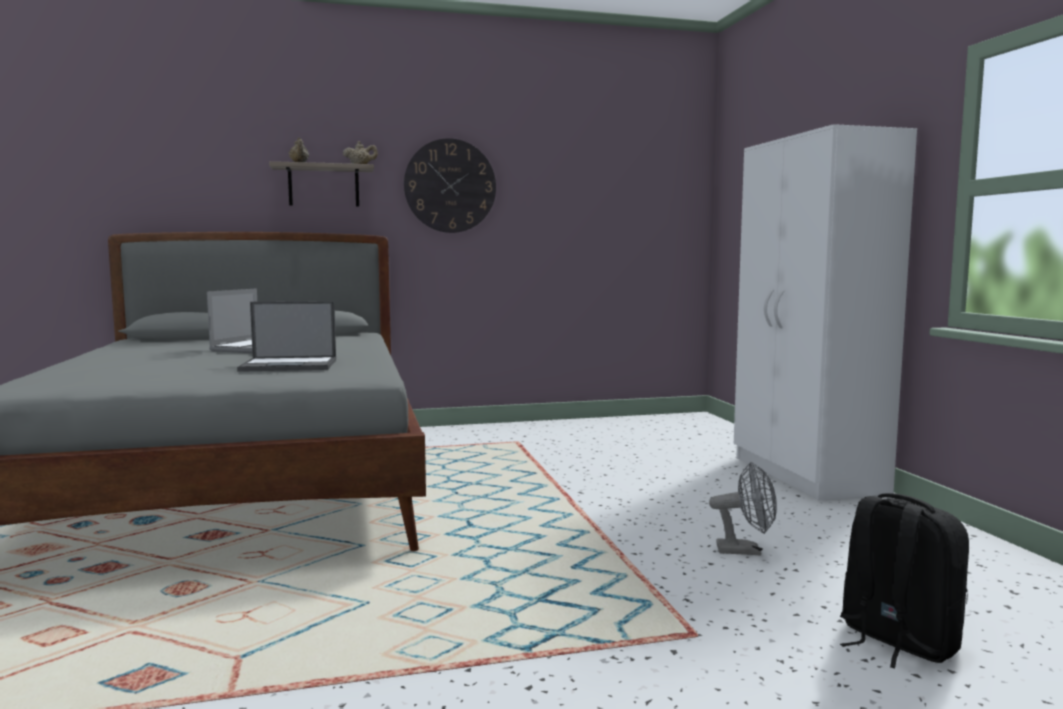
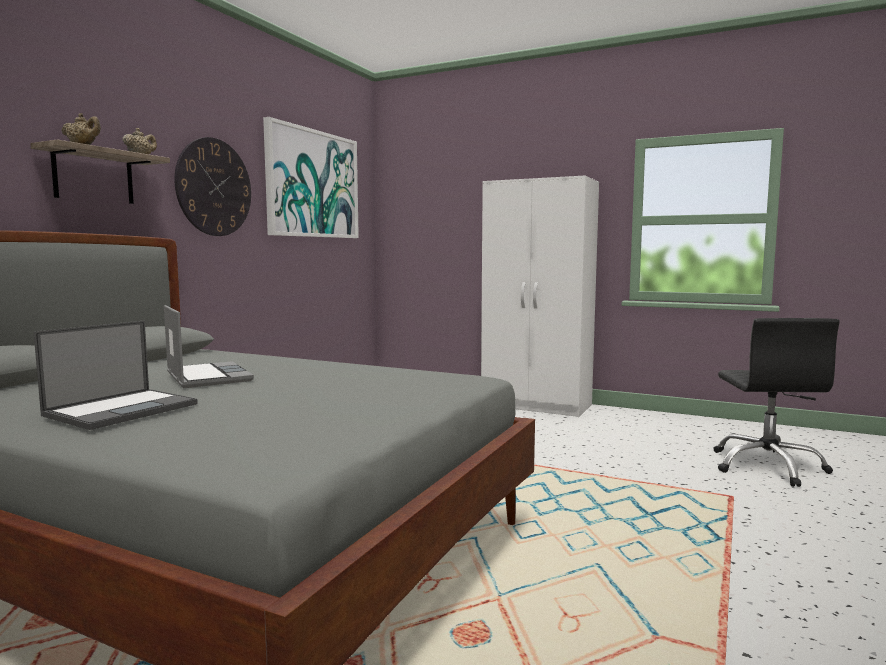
camera: 50 degrees left, 0 degrees up
(290, 365) = (365, 383): laptop -> laptop (123, 409)
(594, 172) = (313, 184): none -> picture
(746, 550) = (630, 452): grey fan -> none
(896, 641) = (767, 466): black backpack -> black office chair

